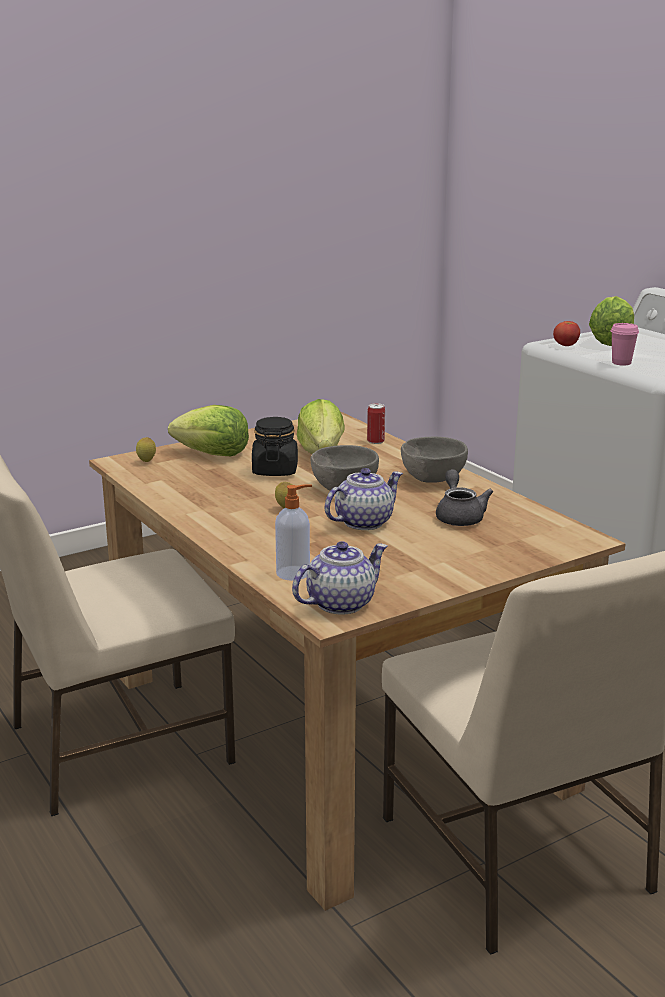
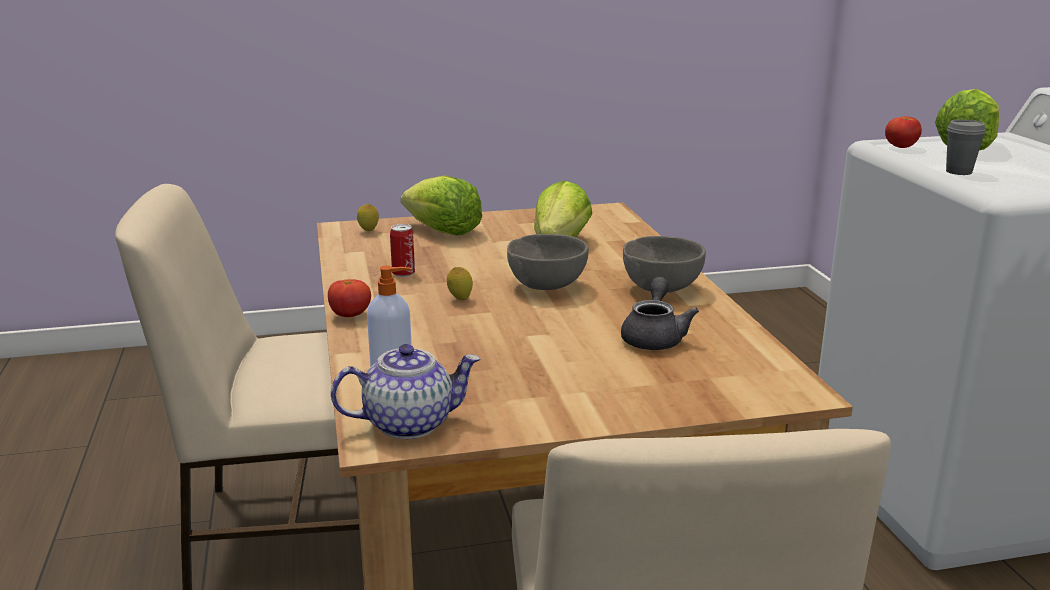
camera: 20 degrees right, 0 degrees up
(210, 534) = (350, 316): none -> tomato
(275, 470) = (490, 256): black jar -> none
(364, 522) = (533, 327): teapot -> none
(375, 441) = (632, 238): can -> can (403, 273)
(621, 363) = (958, 172): pink cup -> grey cup

